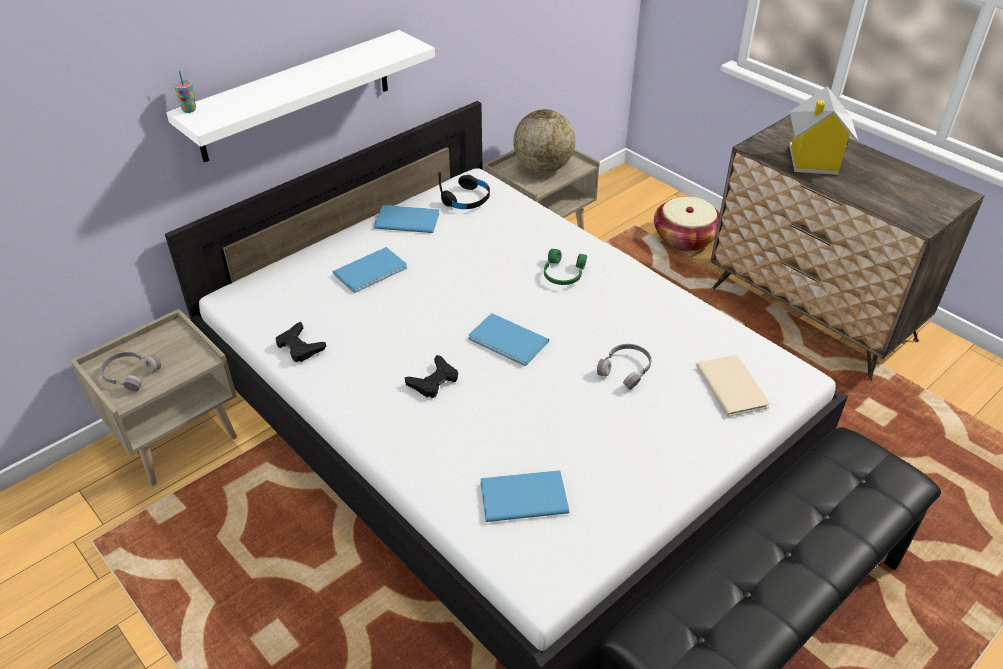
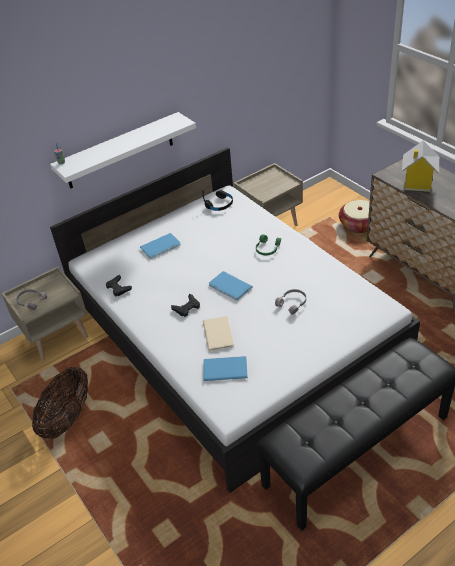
camera: 10 degrees right, 0 degrees up
(207, 595) = (67, 417): none -> basket
(406, 219) = (184, 216): blue book -> none
(543, 168) = (269, 184): globe -> none
(732, 384) = (350, 313): beige book -> beige book (219, 333)

